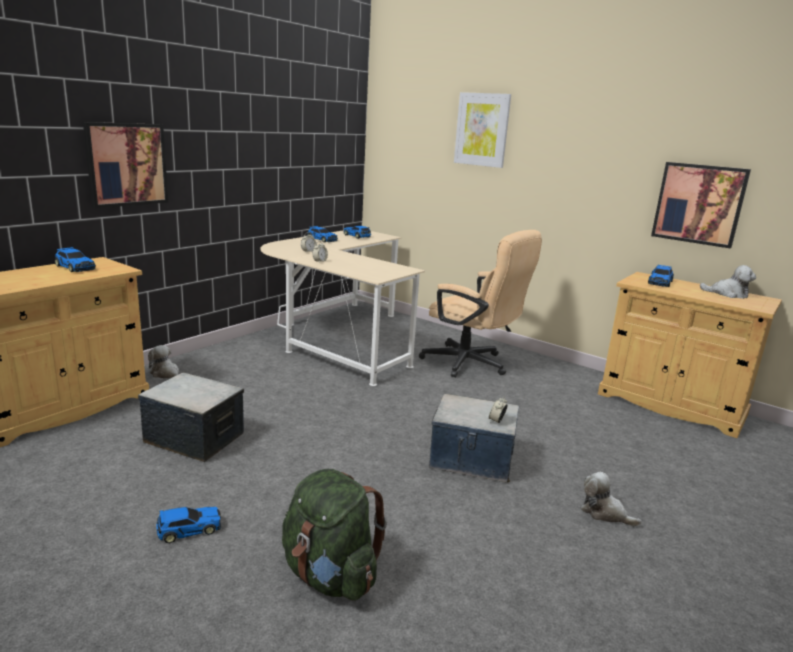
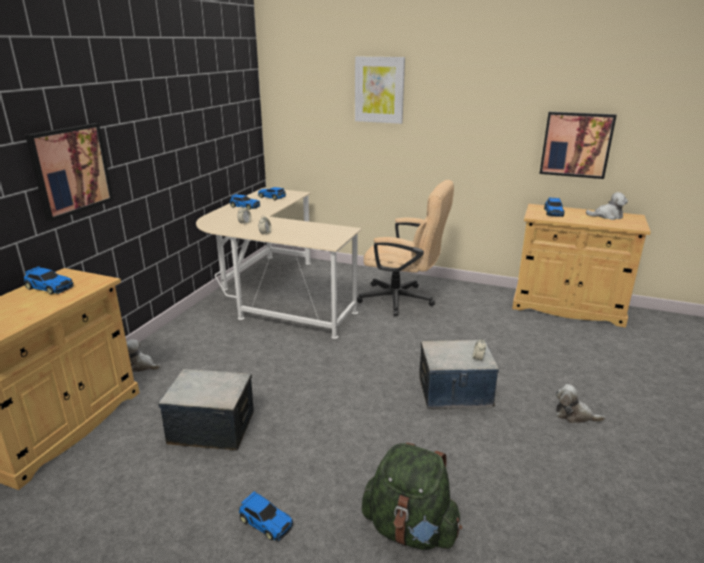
camera: 15 degrees left, 5 degrees up
(188, 529) = (265, 521): toy car -> toy car turned 75 degrees clockwise

